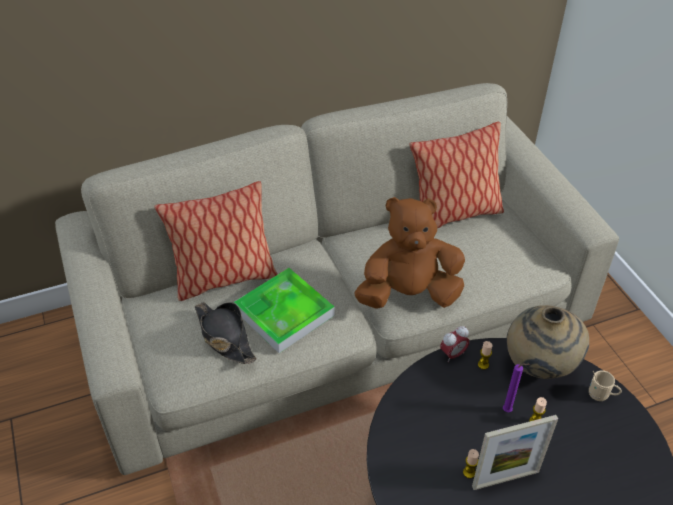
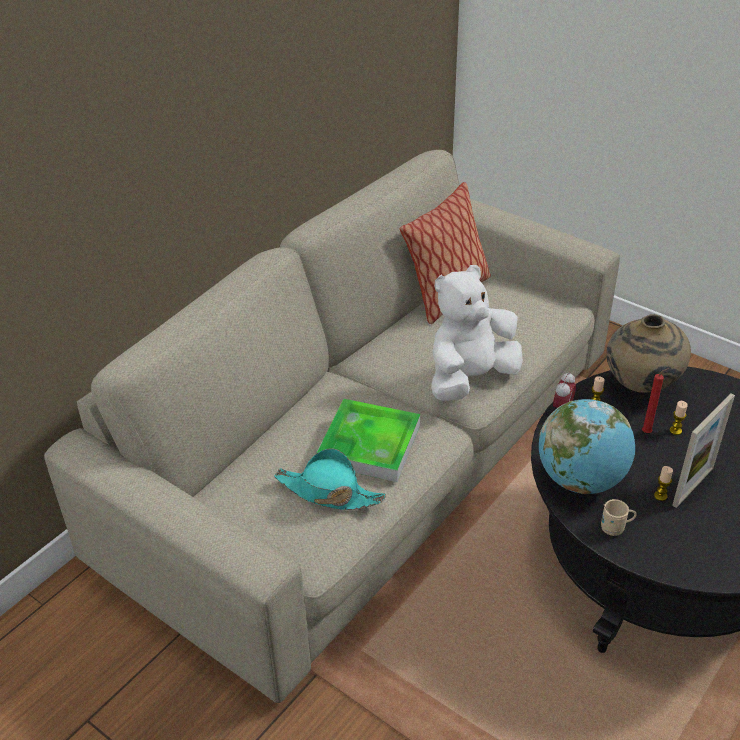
camera: 30 degrees left, 5 degrees down
(224, 278) = (272, 442): pillow -> none
(224, 337) = (328, 492): black hat -> turquoise hat
(408, 294) = (470, 378): brown plush toy -> white plush toy
(414, 423) = (581, 479): none -> globe
(508, 411) = (648, 432): purple candle -> red candle
(601, 395) = (707, 387): beige mug -> beige mug (615, 528)

